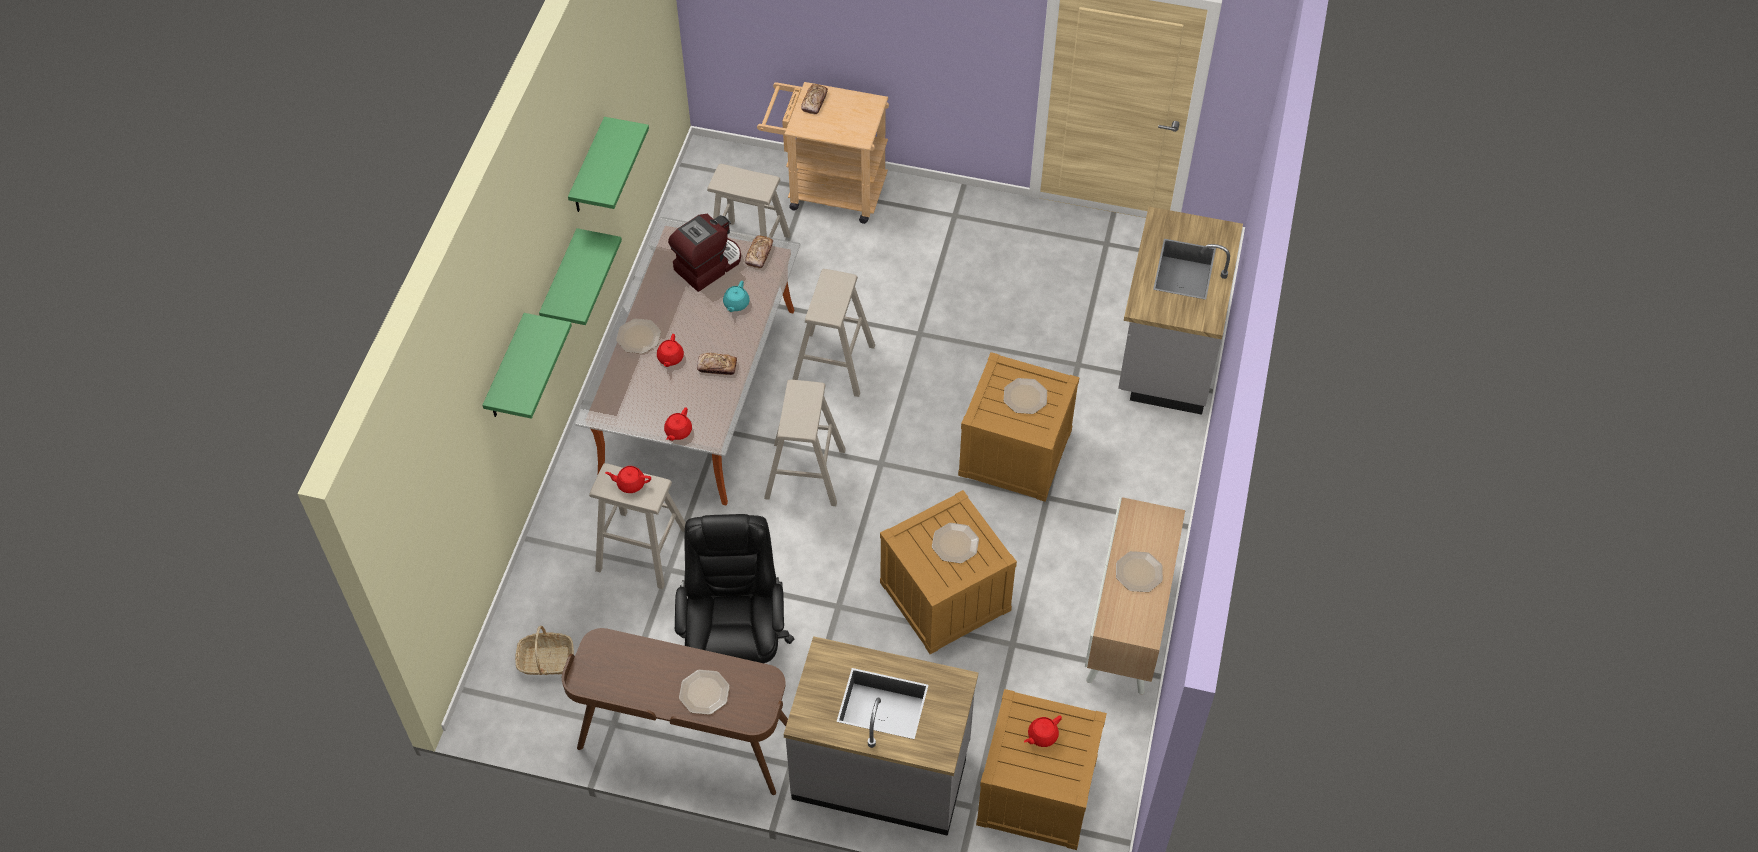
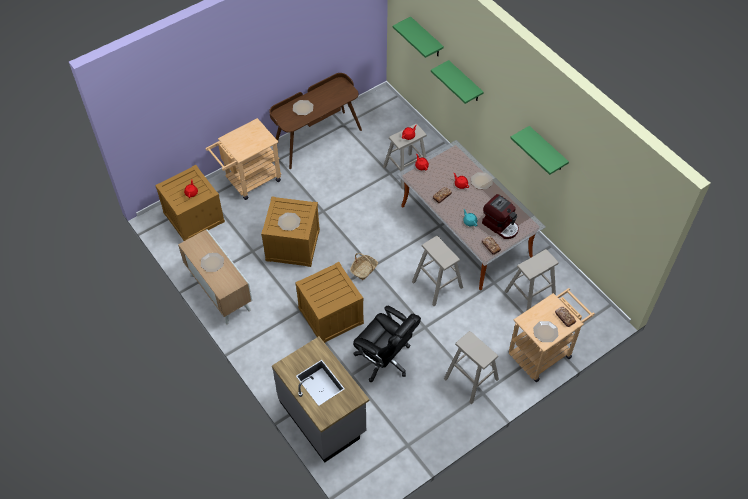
camera: 130 degrees right, 0 degrees up
(546, 660) = (386, 121): basket -> basket (364, 270)
(560, 281) = (507, 134): green shelf -> green shelf (426, 38)
(708, 265) = (500, 225): coffee machine -> coffee machine turned 45 degrees counterclockwise
(736, 648) = (337, 172): black office chair -> black office chair (385, 359)
(805, 474) = (391, 239): beige stool -> beige stool (471, 379)
(881, 770) = (249, 181): grey counter -> beige cart
(1025, 397) = (329, 294): plate -> plate (545, 332)

